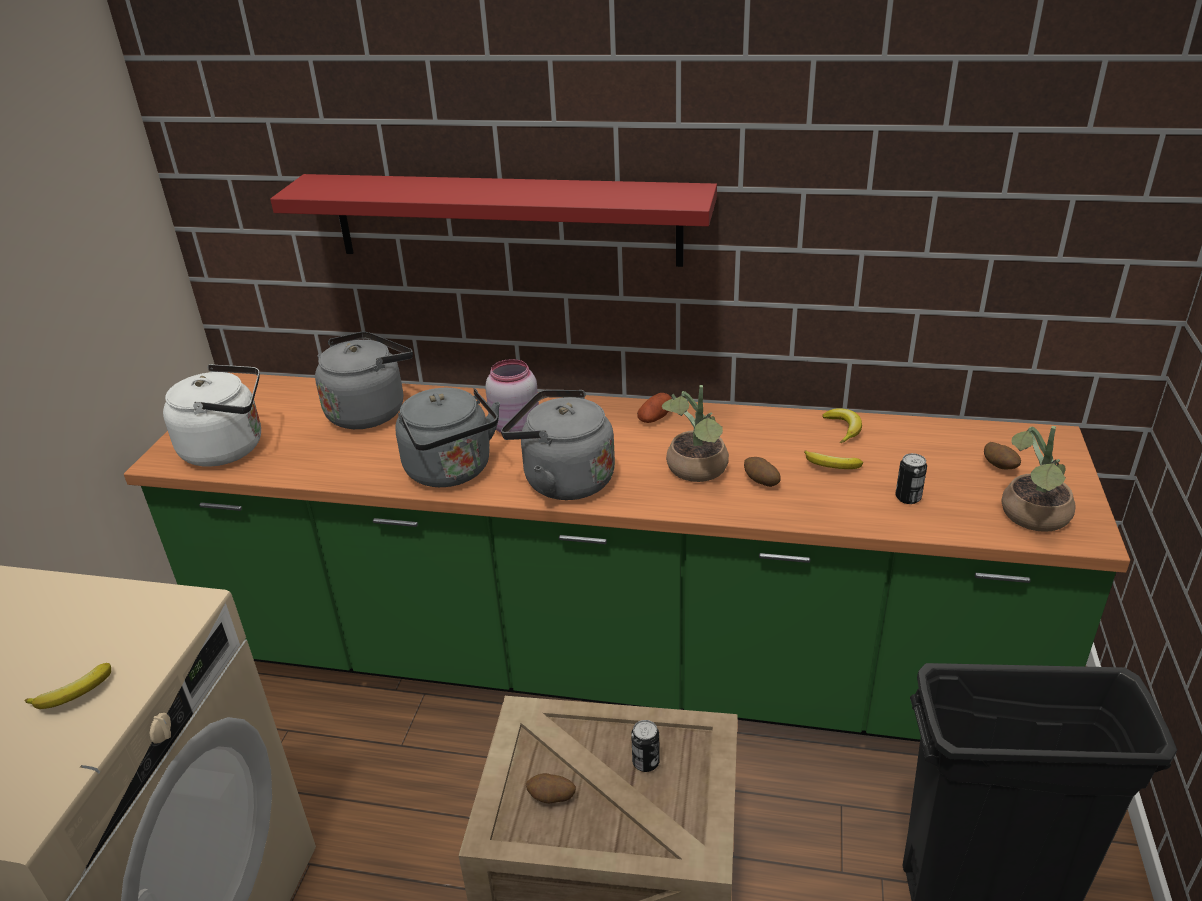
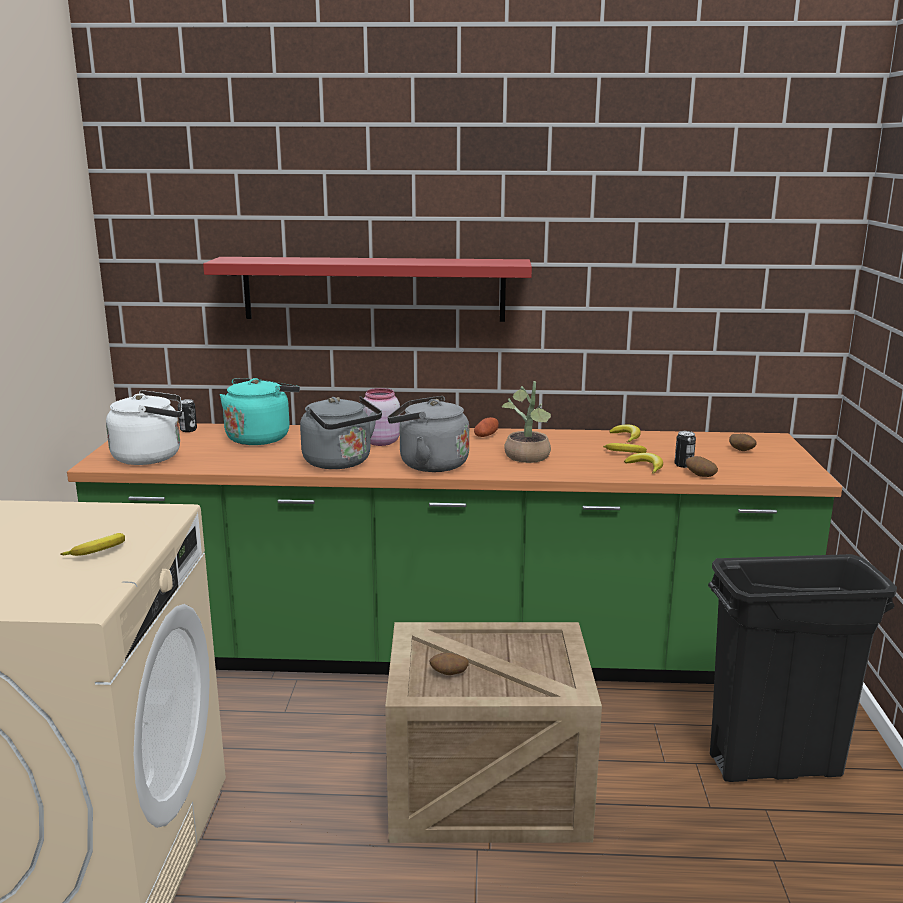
camera: 10 degrees left, 15 degrees down
(369, 411) = (260, 437): grey kettle -> turquoise kettle
(646, 762) = (516, 651): can -> can (188, 430)
(761, 482) = (576, 461): potato -> potato (700, 476)
(853, 500) = (645, 467): none -> banana
(1031, 518) = (771, 471): potted plant -> none

